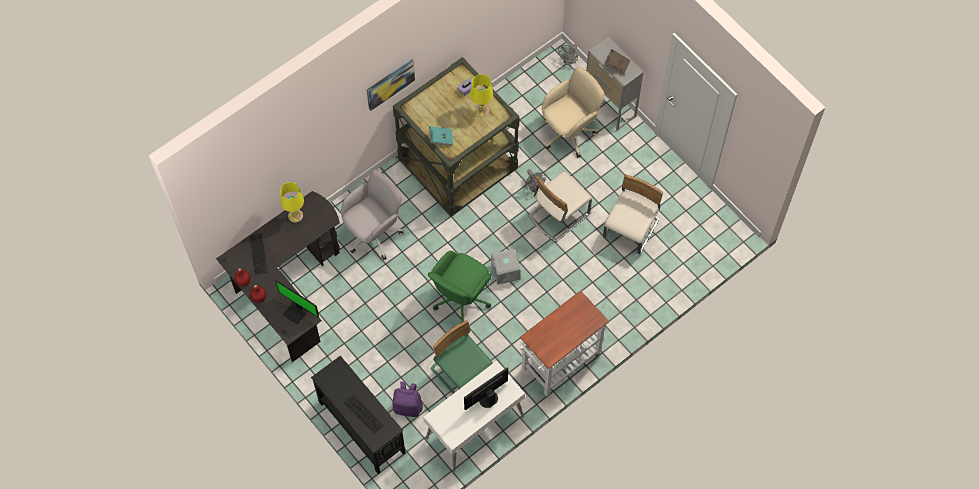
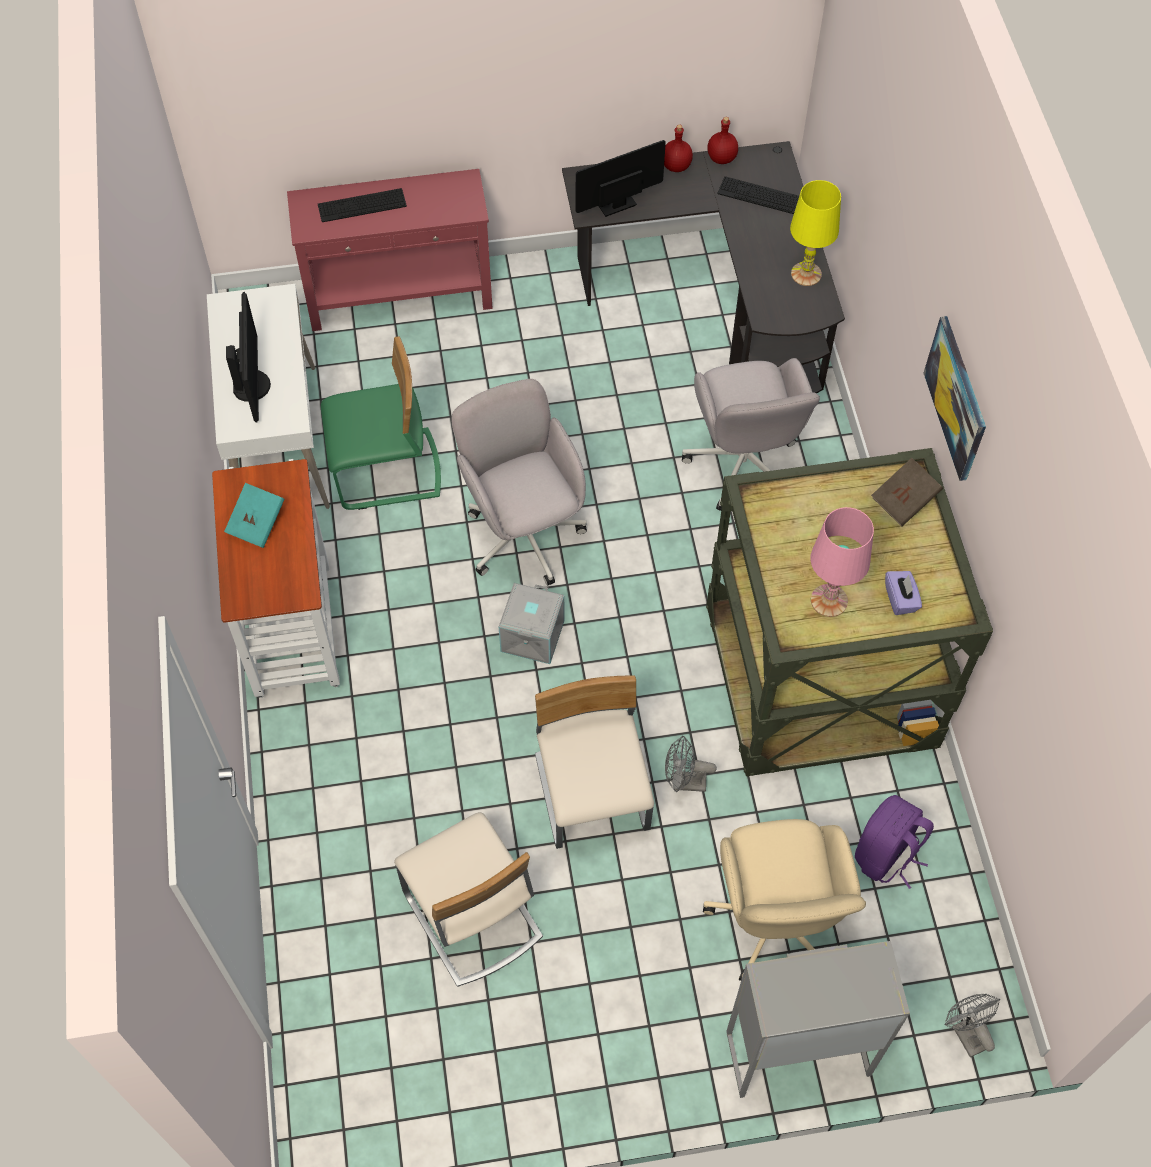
camera: 120 degrees right, 5 degrees down
(361, 426) = (400, 296): black console table -> red console table
(408, 406) = (387, 370): purple backpack -> purple backpack (886, 855)
(441, 139) = (801, 495): turquoise book -> turquoise book (257, 523)
(461, 300) = (523, 536): green office chair -> grey office chair
(481, 110) = (829, 600): yellow table lamp -> pink table lamp
(617, 65) = (815, 985): brown book -> brown book (904, 500)

